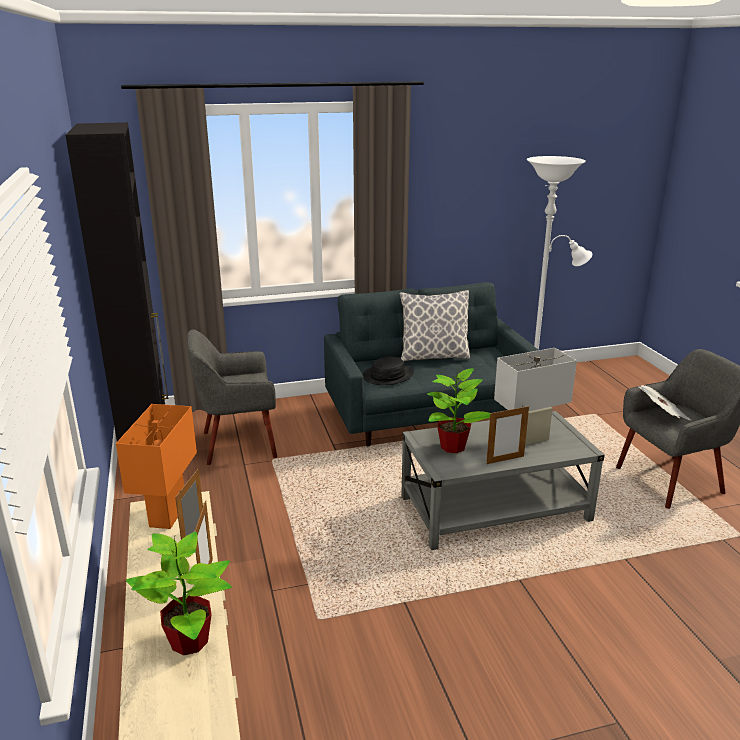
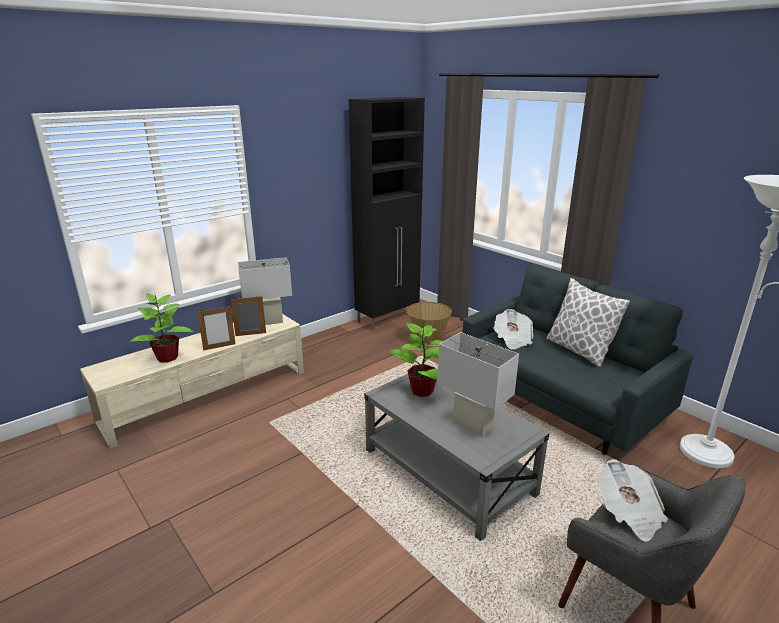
camera: 65 degrees right, 0 degrees up
(168, 515) = (269, 321): orange table lamp -> white table lamp
(238, 443) = (428, 339): grey armchair -> basket
(388, 375) = (512, 339): black hat -> newspaper
(505, 460) = (423, 419): picture frame -> none

